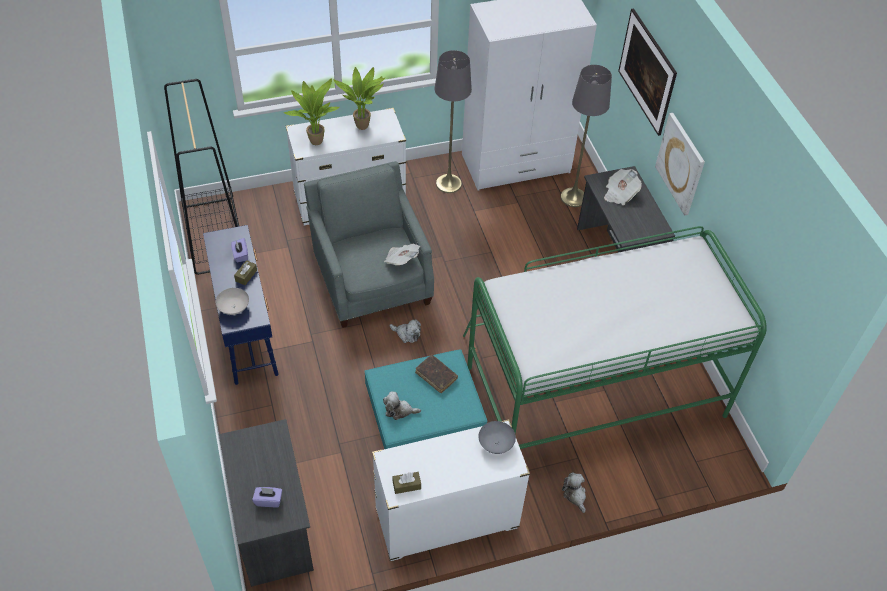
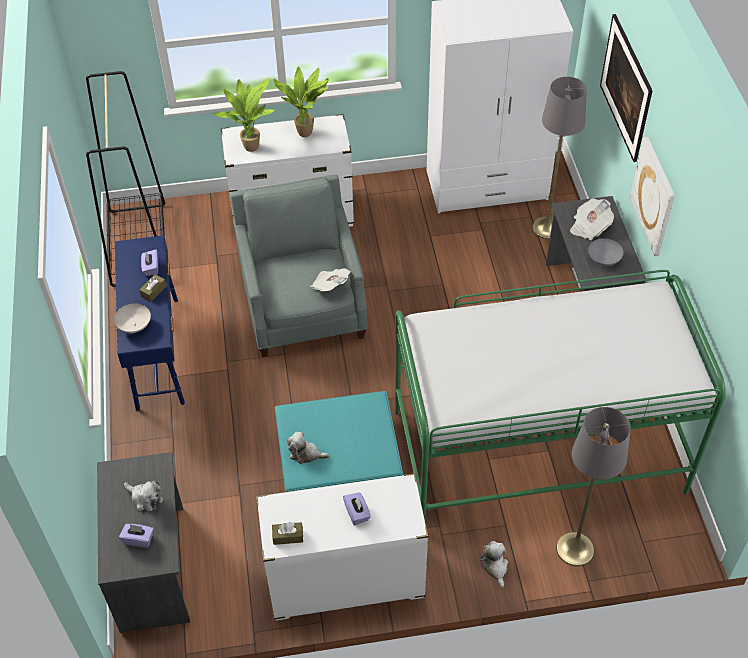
camera: 10 degrees right, 0 degrees up
(407, 334) = (333, 370): plush toy -> plush toy (145, 498)
(436, 376) = (353, 419): brown book -> none
(448, 183) = (406, 203): grey floor lamp -> grey floor lamp (575, 549)
(464, 459) = (357, 513): none -> purple tissue box
(496, 443) = (396, 499): grey bowl -> grey bowl (604, 259)

